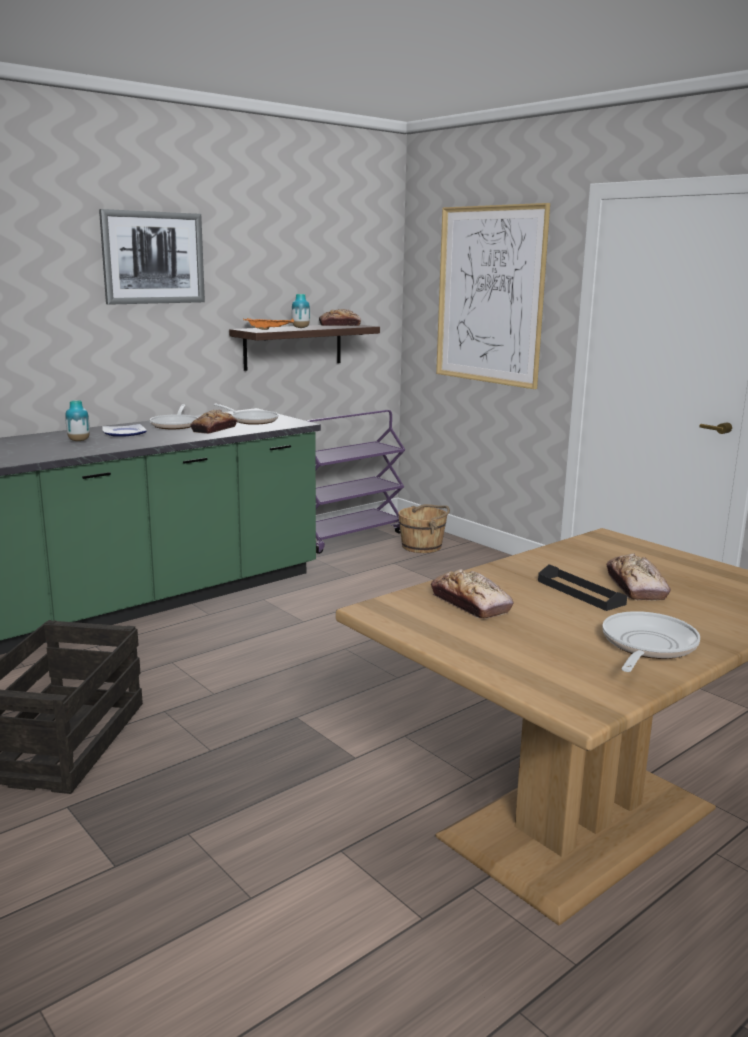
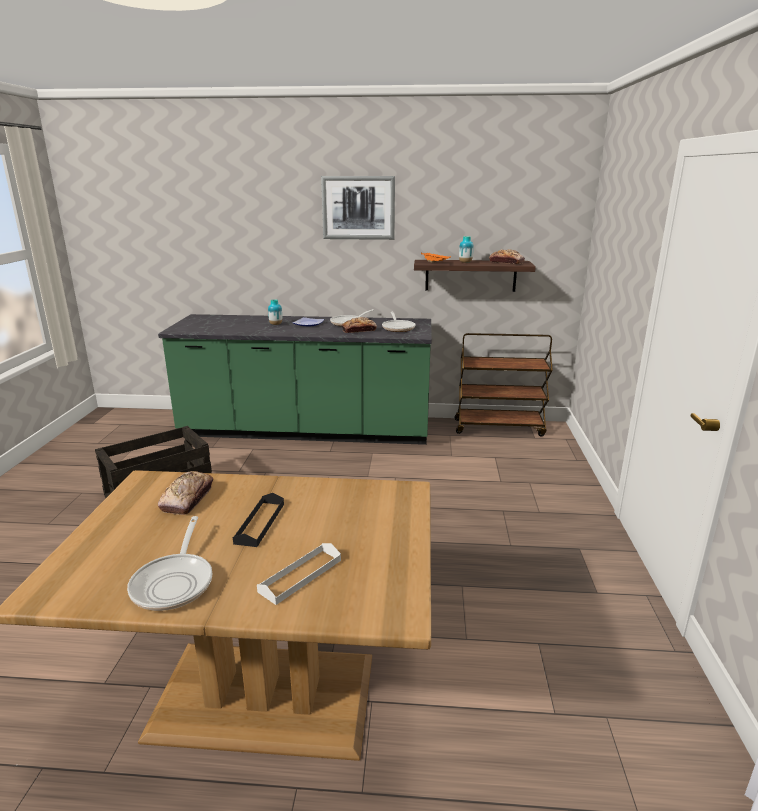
camera: 45 degrees right, 5 degrees up
(348, 537) = (499, 427): purple cart -> brown cart
(422, 546) = (539, 452): brown bucket -> none
(490, 295) = (621, 247): picture -> none
(636, 587) = (302, 538): bread -> none
(646, 646) = (175, 582): frying pan -> frying pan turned 105 degrees clockwise
(702, 604) = (300, 576): none -> white tray

